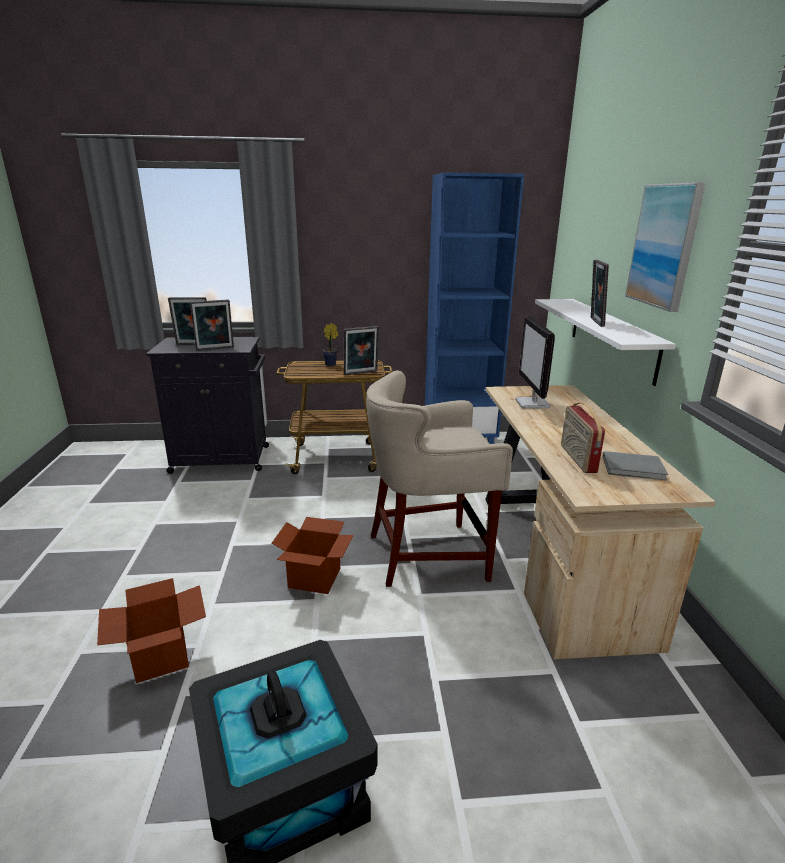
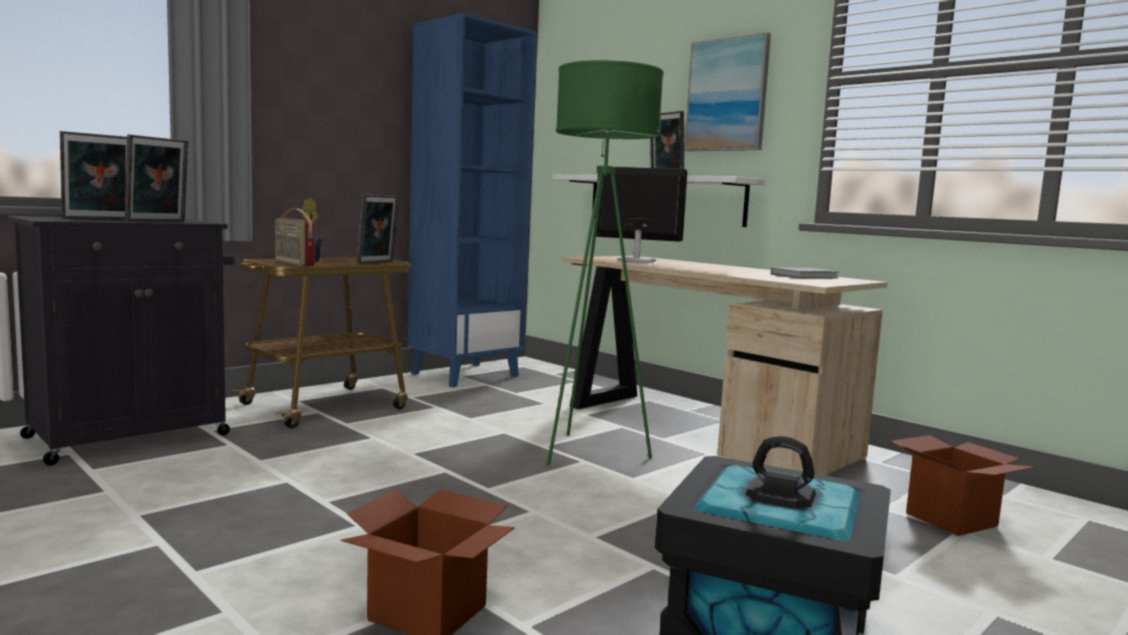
camera: 40 degrees left, 15 degrees down
(314, 578) = (498, 497): cardboard box -> cardboard box (951, 520)
(429, 555) = (589, 452): beige stool -> green floor lamp
(532, 404) = (636, 261): monitor -> monitor turned 150 degrees clockwise
(577, 458) = (757, 275): radio -> radio (293, 263)

